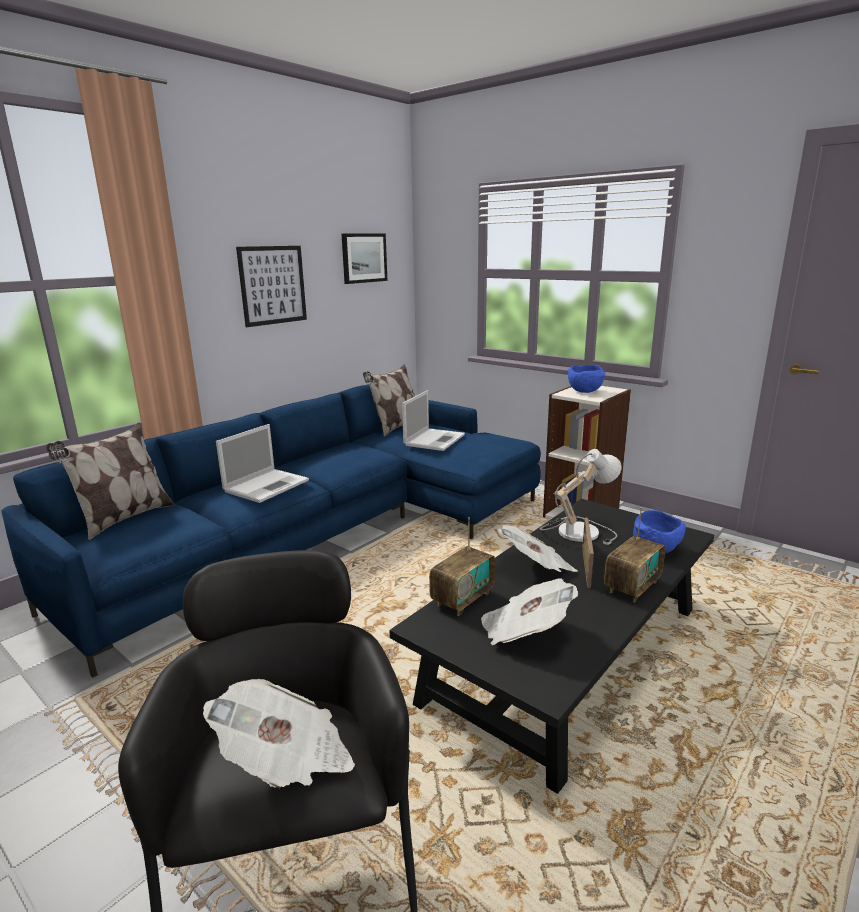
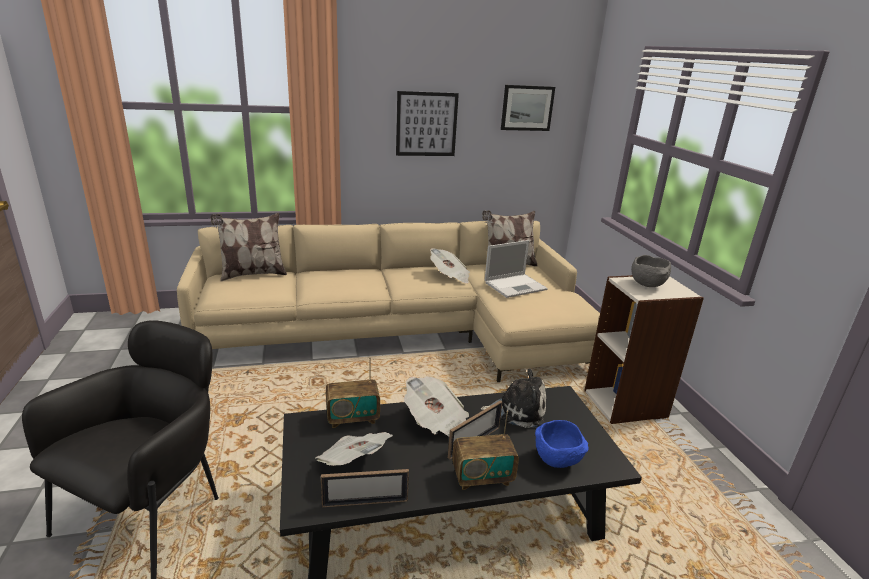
camera: 35 degrees right, 5 degrees up
(267, 485) = (350, 281): laptop -> none
(287, 760) = (105, 451): newspaper -> newspaper (450, 276)
(330, 533) = (407, 332): blue sofa -> beige sofa
(577, 530) = (518, 410): table lamp -> plush toy
(585, 392) = (648, 285): blue bowl -> grey bowl
(587, 654) = (365, 503): none -> picture frame

